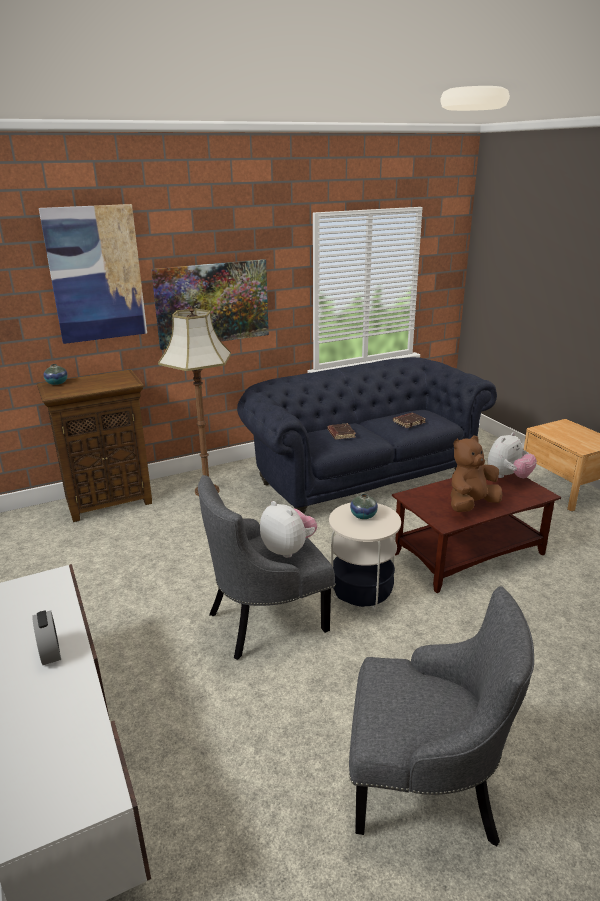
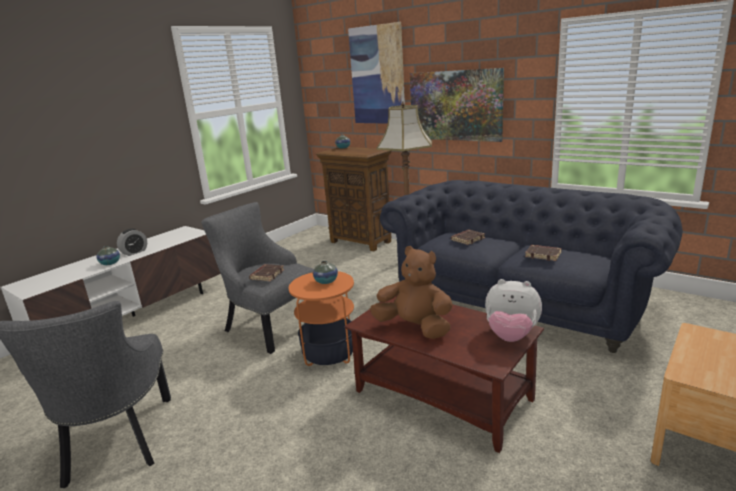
camera: 65 degrees right, 5 degrees down
(72, 683) = (110, 263): none -> vase
(288, 549) = (267, 275): plush toy -> brown book
(362, 593) = (329, 354): beige side table -> orange side table

